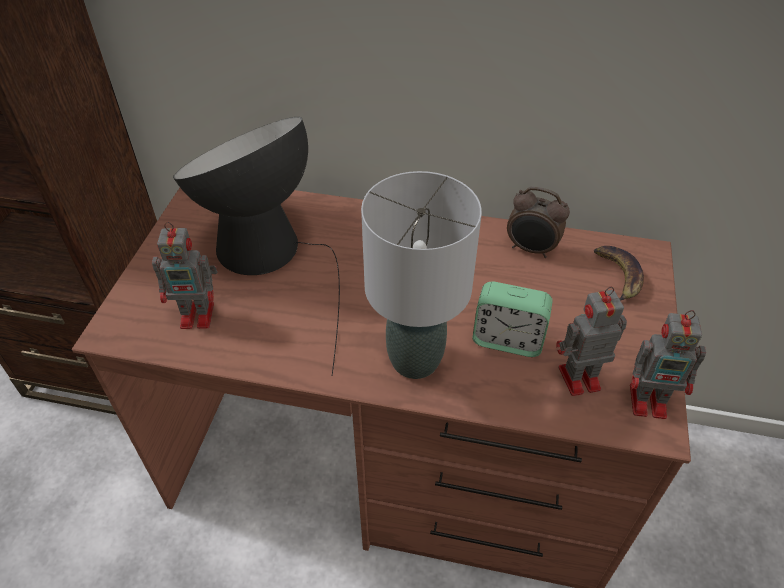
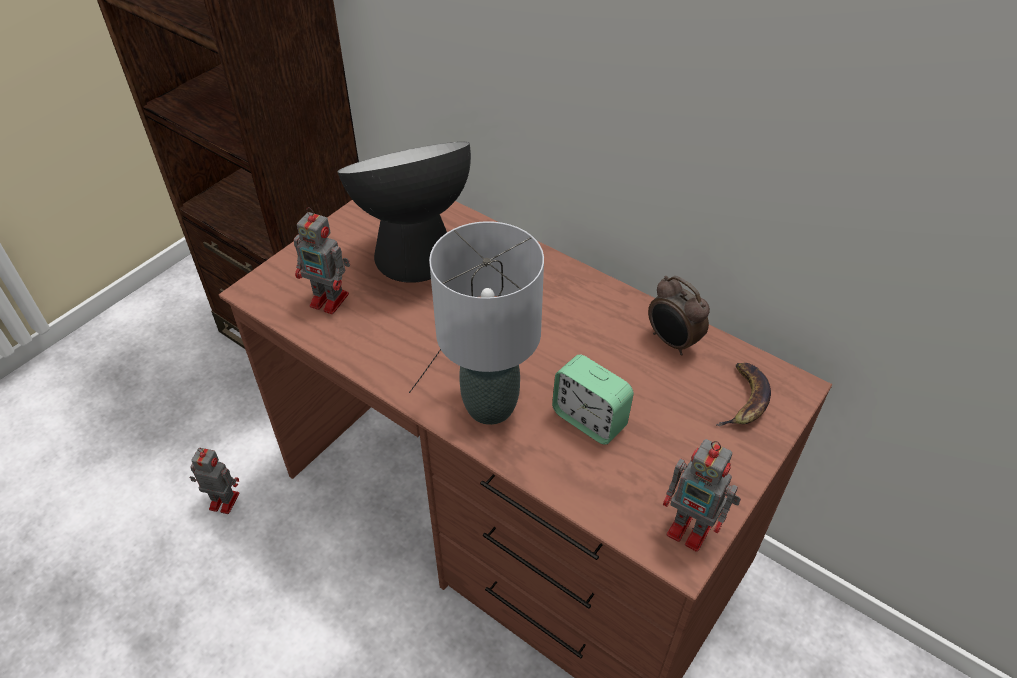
camera: 25 degrees right, 0 degrees up
(577, 378) = (633, 480): toy robot -> toy robot (222, 501)

